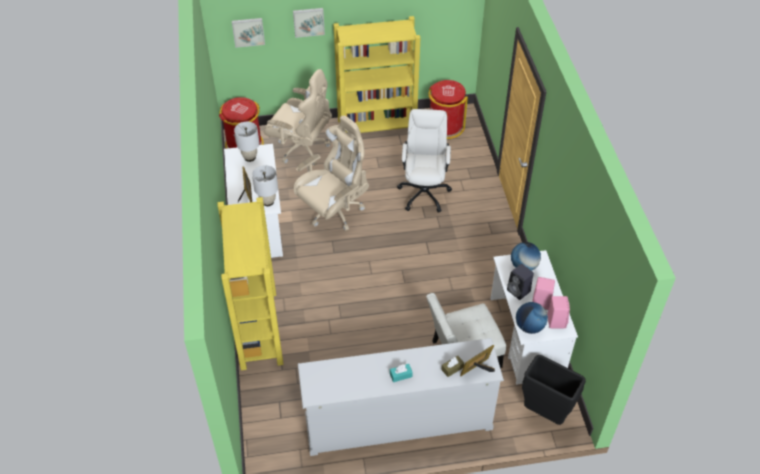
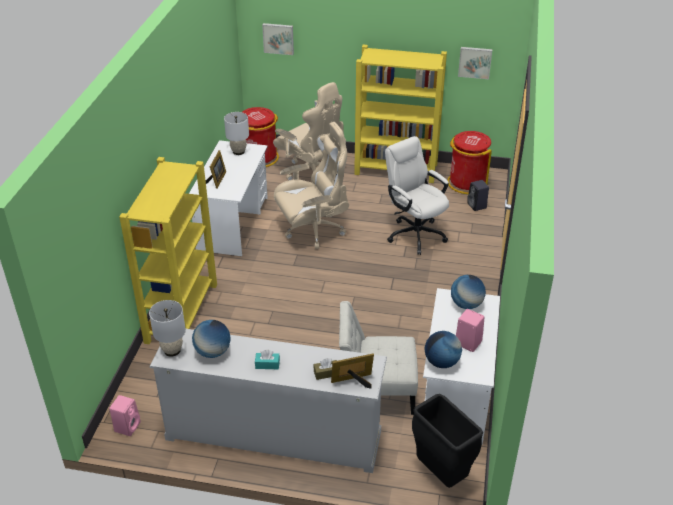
camera: 20 degrees right, 10 degrees down
(267, 202) = (233, 190): white table lamp -> white table lamp (172, 350)
(308, 21) = (338, 38): picture -> picture (475, 62)
(349, 377) = (213, 352): none -> globe
(424, 192) = (414, 234): white office chair -> white office chair turned 60 degrees counterclockwise
(519, 291) = (448, 326): black speaker -> black speaker (477, 206)
(556, 320) = (475, 364): pink speaker -> pink speaker (127, 426)

